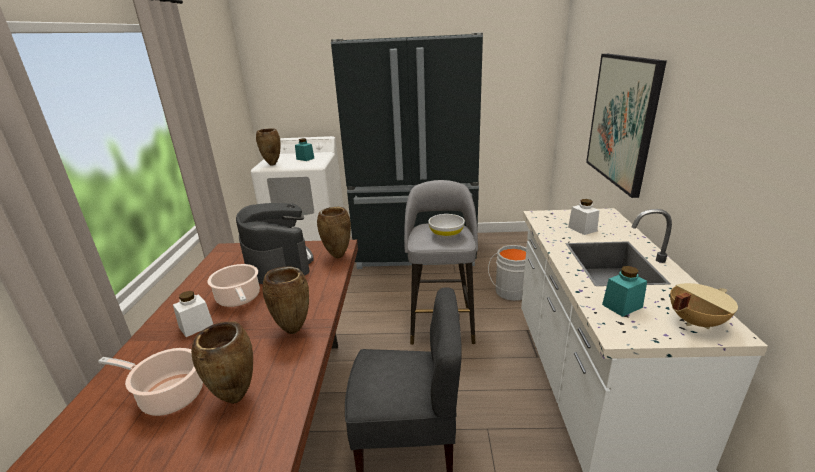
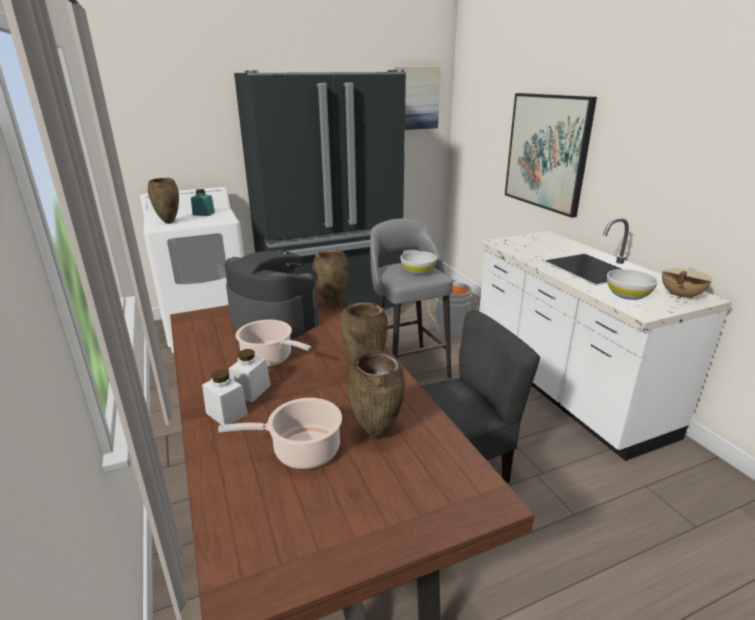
camera: 25 degrees left, 0 degrees up
(520, 58) = (415, 98): none -> picture
(582, 229) = (542, 248): white jar -> white jar (226, 413)
(622, 306) = (627, 295): turquoise jar -> white bowl

